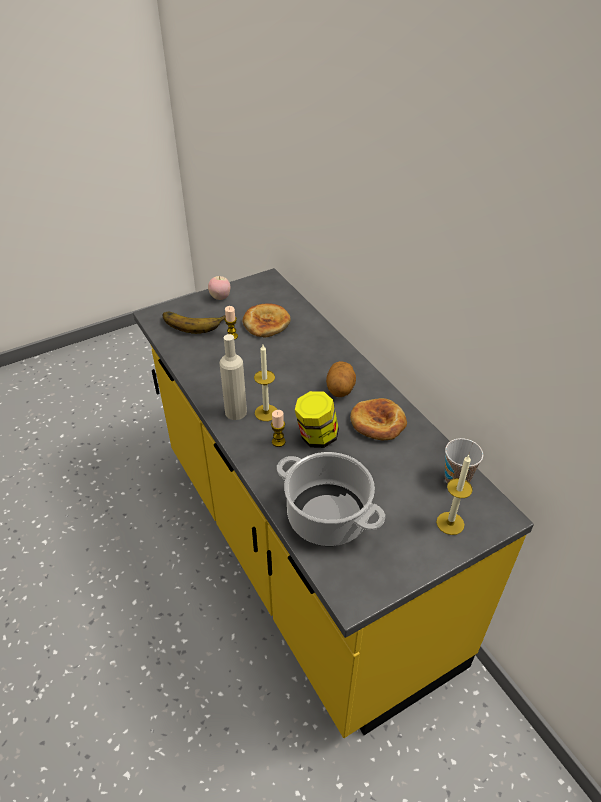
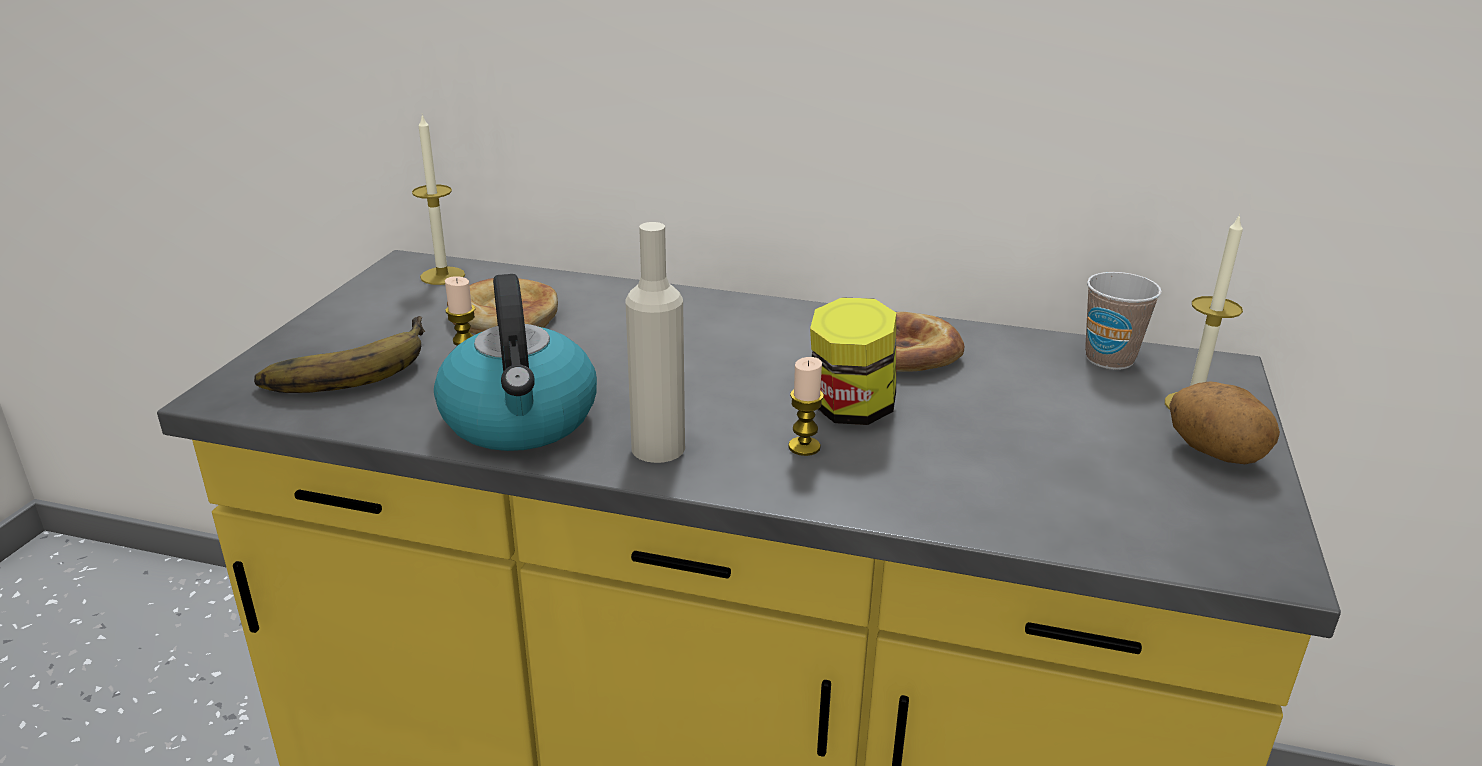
camera: 45 degrees left, 15 degrees down
(213, 375) = (521, 420): none -> kettle
(220, 298) = (348, 318): apple -> none
(266, 413) = (714, 422): candle -> candle (442, 276)
(329, 517) = (1053, 492): cooking pot -> none
(340, 389) = (780, 341): potato -> potato (1215, 453)

